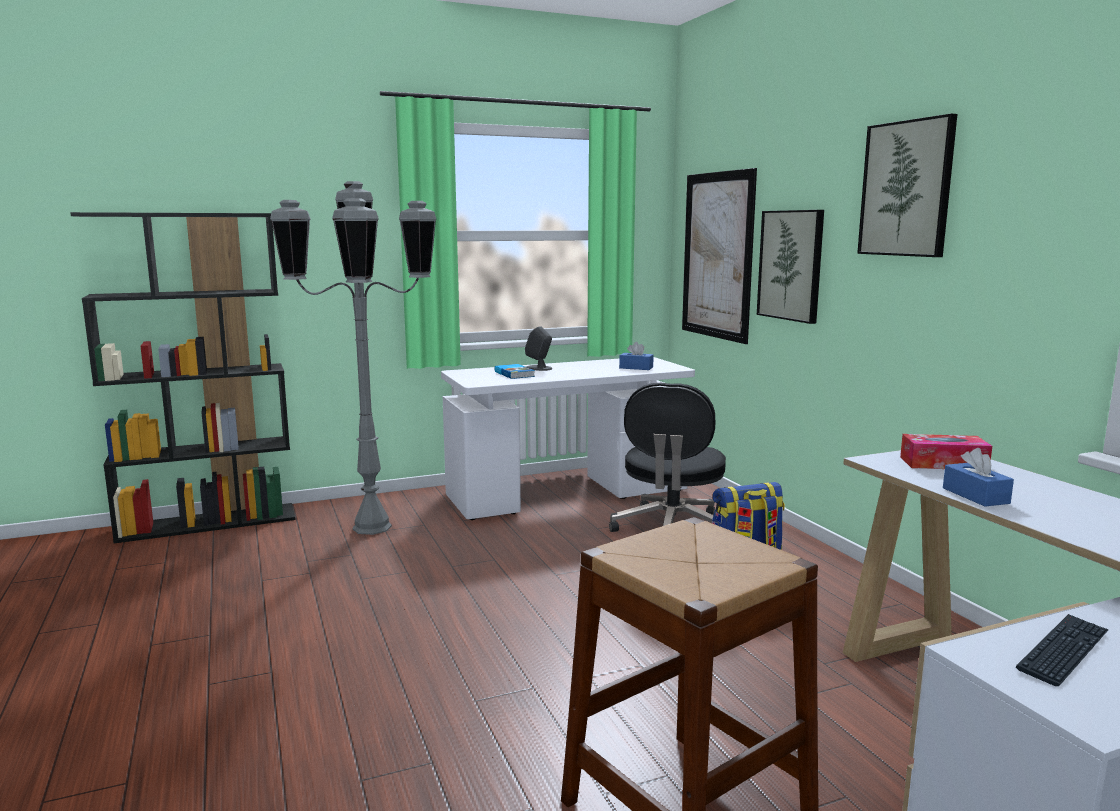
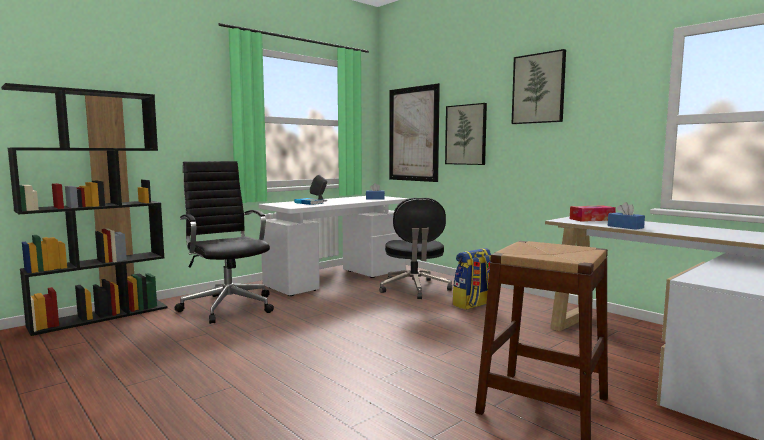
camera: 20 degrees left, 5 degrees down
(372, 527) = (228, 306): grey floor lamp -> black office chair
(1063, 651) = (722, 275): keyboard -> none

